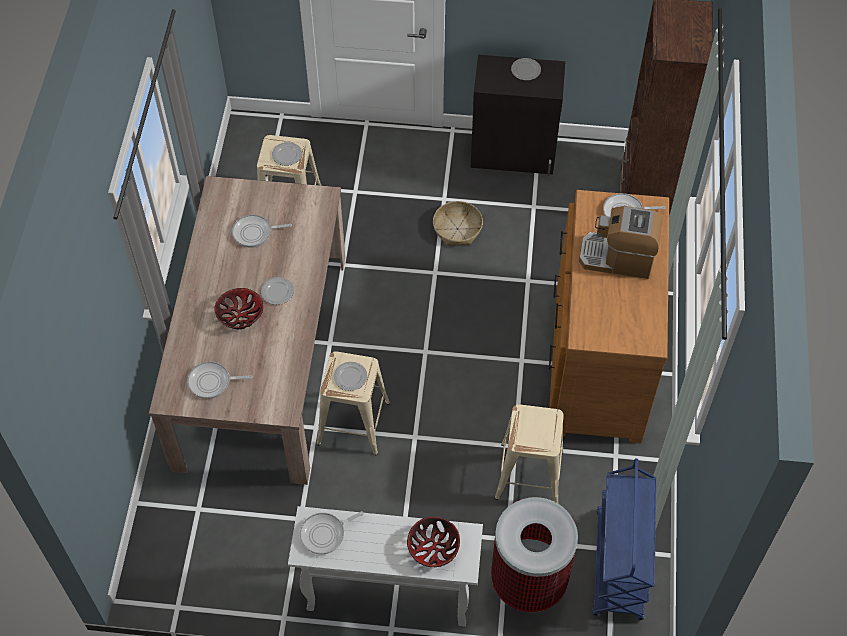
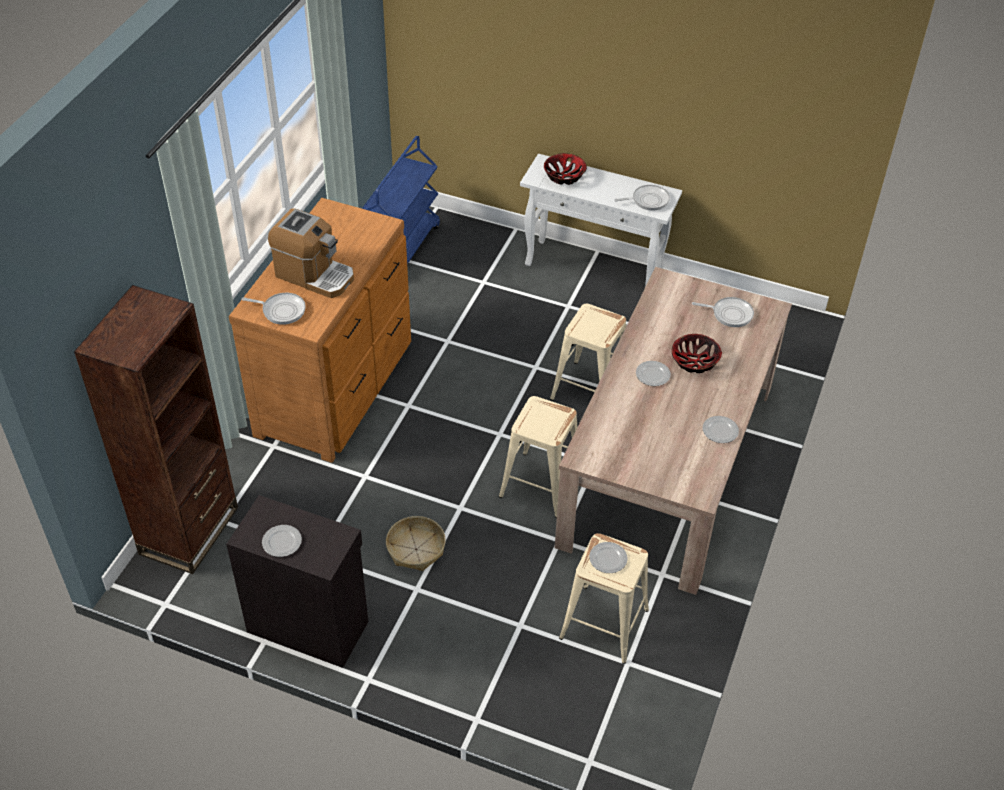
camera: 165 degrees left, 10 degrees down
(255, 233) = (666, 437): frying pan -> none
(350, 377) = (594, 323): plate -> plate (720, 430)
(528, 581) = (478, 254): trash can -> none
(530, 474) = (444, 318): beige stool -> beige stool (539, 484)

